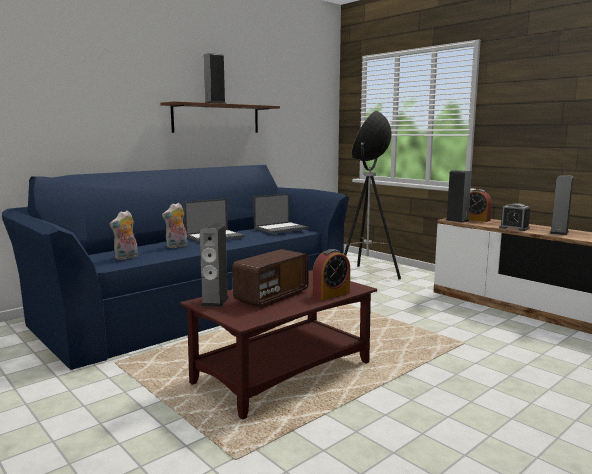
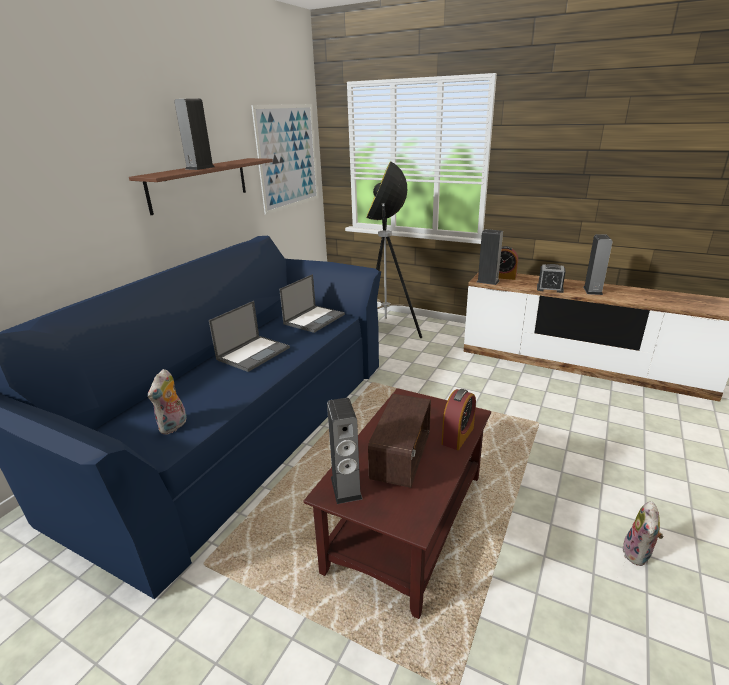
camera: 20 degrees left, 15 degrees up
(177, 246) = (222, 385): plush toy -> plush toy (638, 555)
(304, 112) = (288, 157): none -> picture

